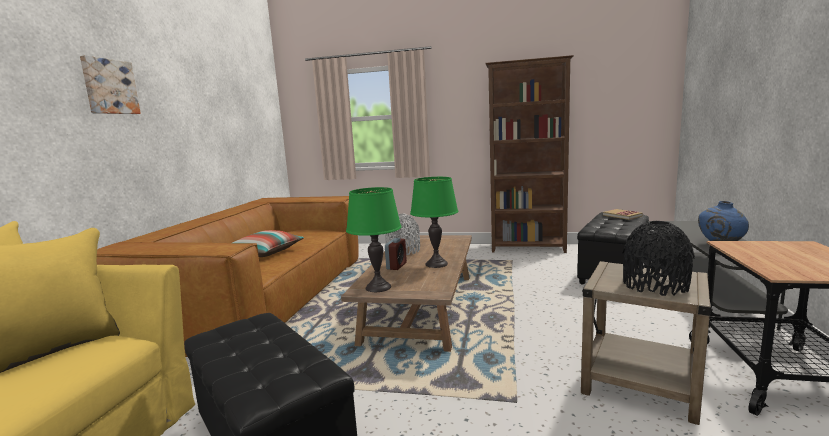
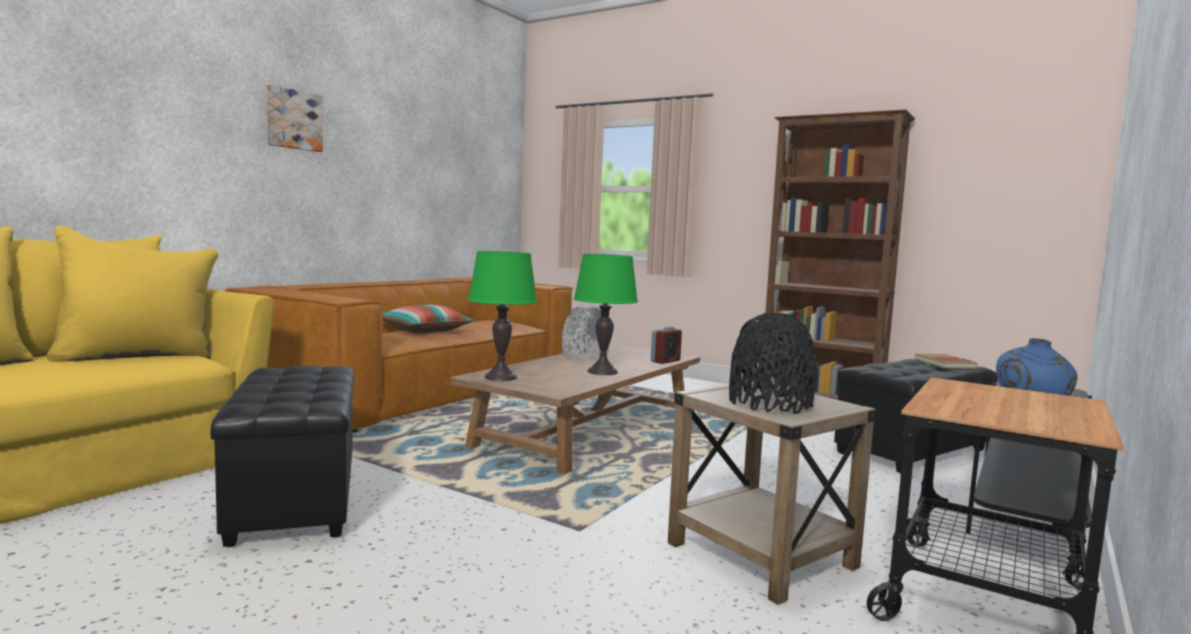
camera: 20 degrees right, 5 degrees down
(396, 266) = (553, 366): alarm clock -> alarm clock (665, 361)

